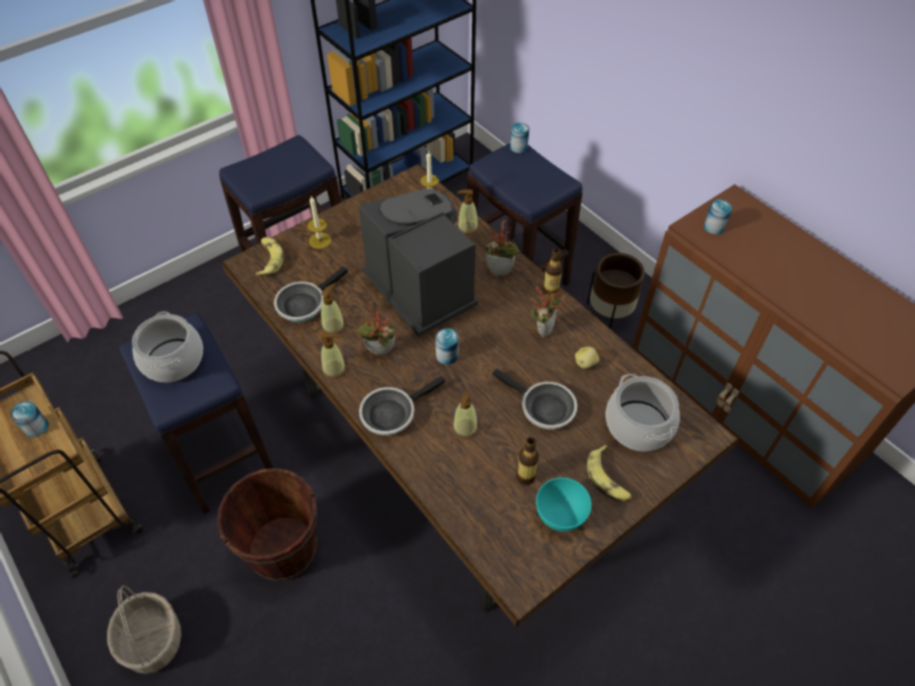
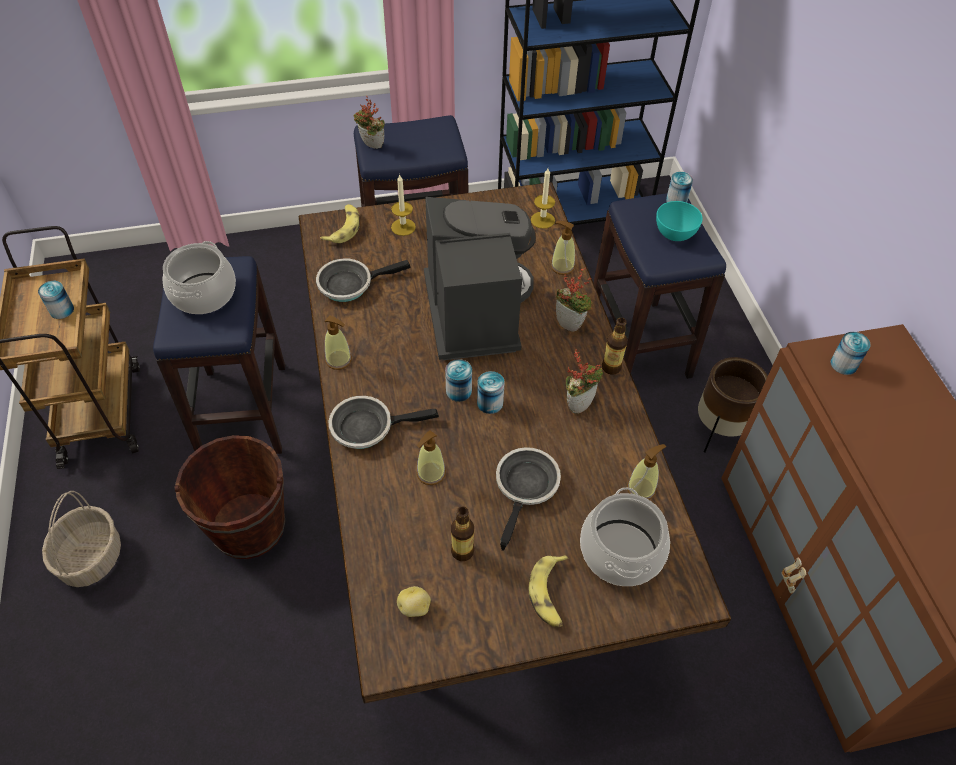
camera: 25 degrees right, 0 degrees up
(333, 326) = (364, 317): soap dispenser -> soap dispenser (641, 488)
(379, 353) = (392, 361): potted plant -> potted plant (371, 146)
(477, 355) = (490, 403): none -> can
(543, 408) = (526, 488): frying pan -> frying pan turned 135 degrees counterclockwise
(560, 515) = (473, 608): turquoise bowl -> turquoise bowl (674, 234)
(586, 363) = (603, 459): potato -> potato (414, 608)

